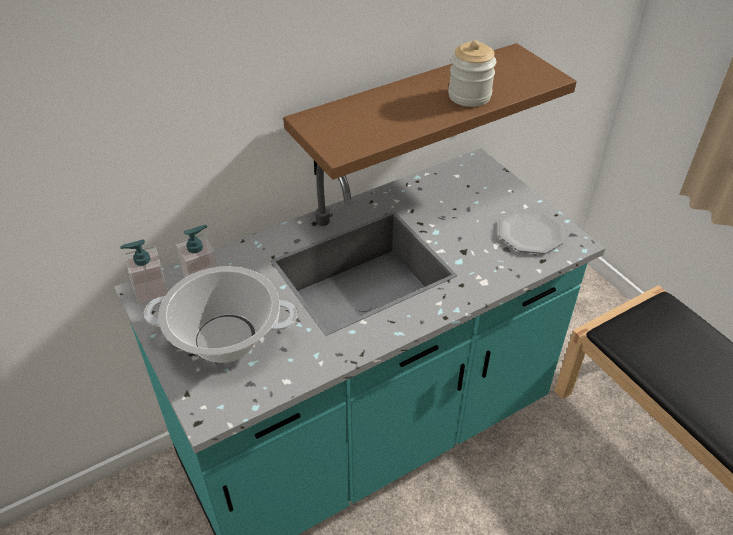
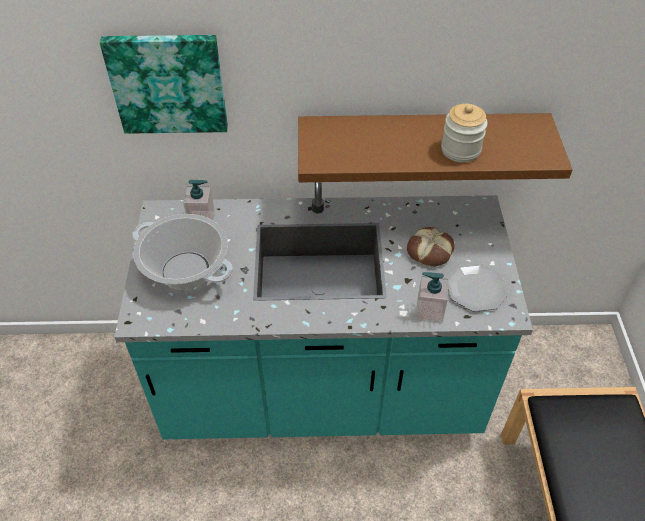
camera: 30 degrees right, 5 degrees up
(130, 116) = (168, 83): none -> picture
(151, 291) = (163, 214): soap dispenser -> soap dispenser (429, 311)
(463, 217) = (430, 251): none -> bread

